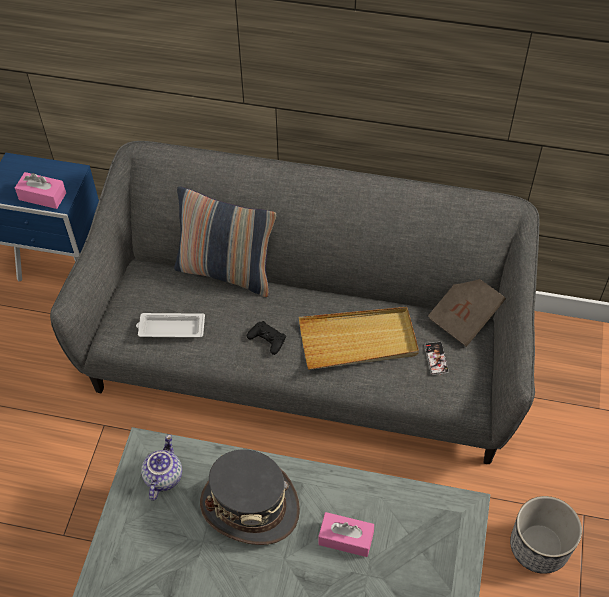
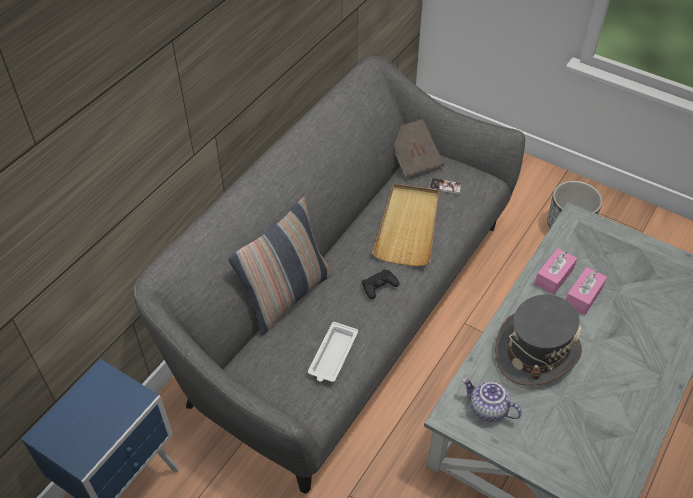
camera: 70 degrees left, 5 degrees down
(42, 196) = (118, 413): pink tissue box -> pink tissue box (554, 276)

